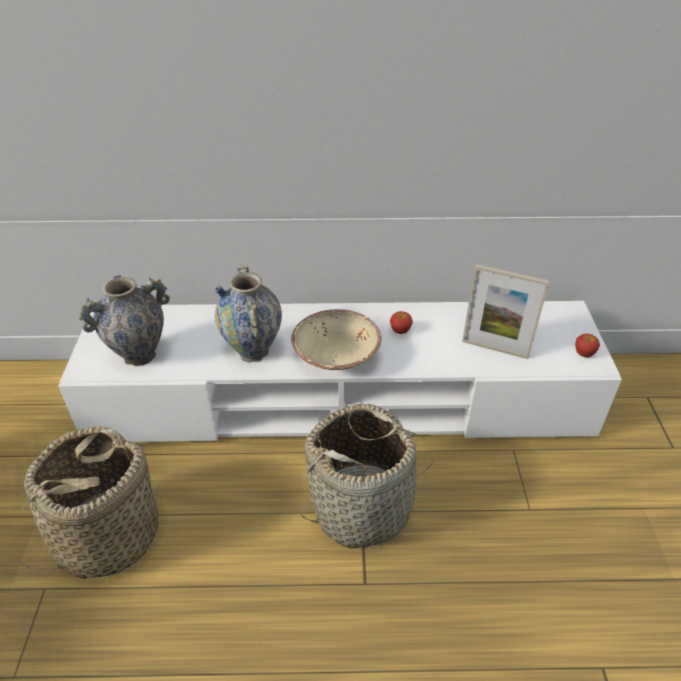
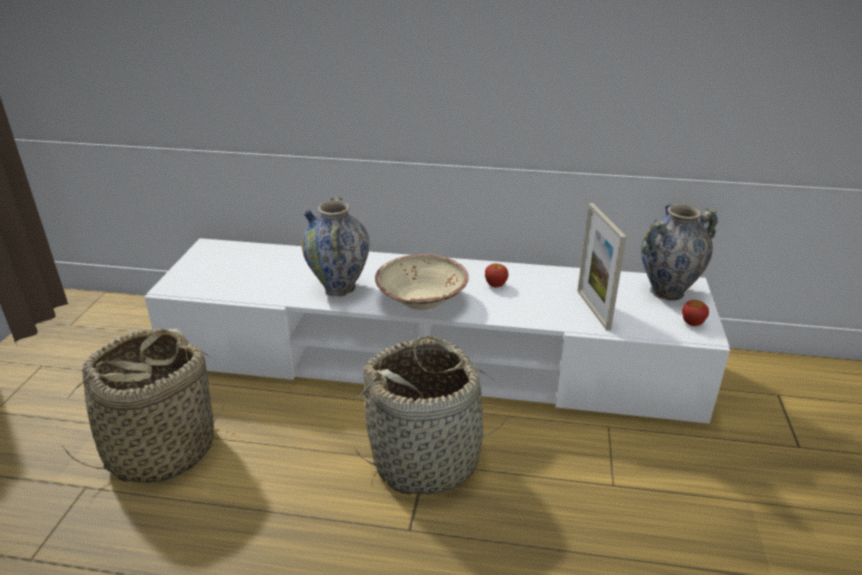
camera: 10 degrees right, 10 degrees down
(139, 355) = (228, 280): vase -> vase (666, 292)
(495, 349) = (593, 309): picture frame -> picture frame turned 45 degrees clockwise

